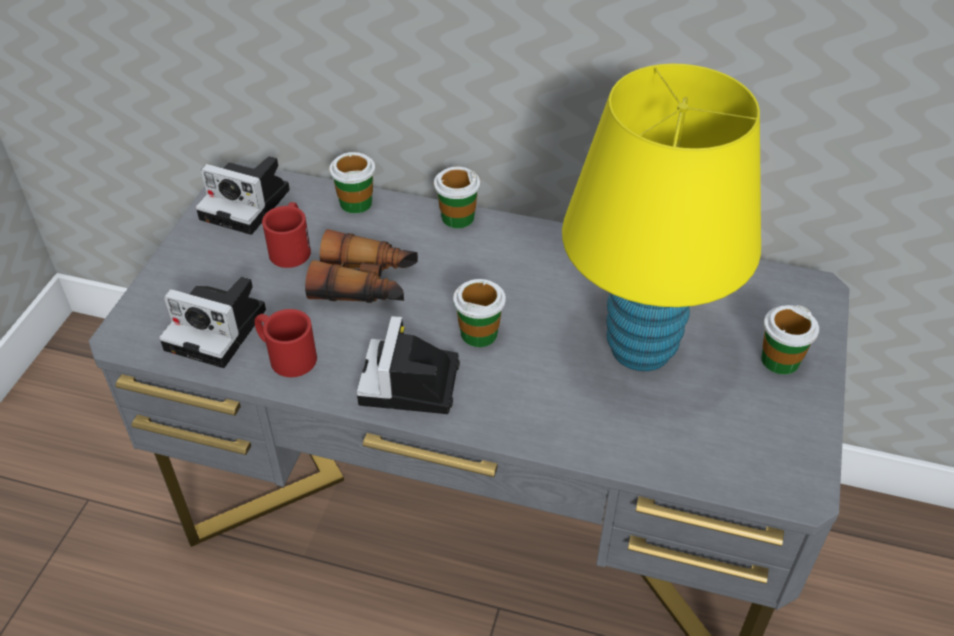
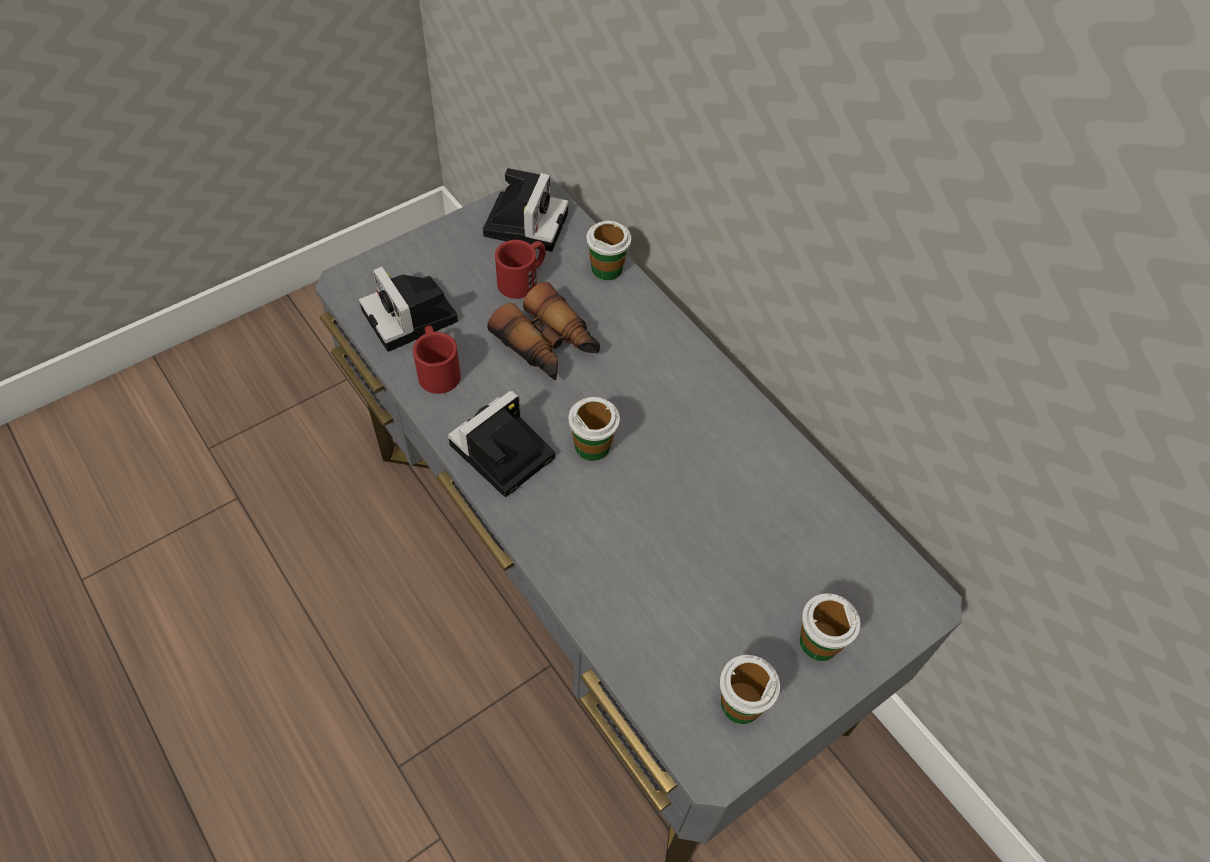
camera: 35 degrees right, 10 degrees up
(249, 204) = (526, 221): camera -> camera turned 135 degrees counterclockwise
(457, 217) = (674, 331): cup -> cup (740, 703)
(641, 349) = (708, 548): yellow table lamp -> none

